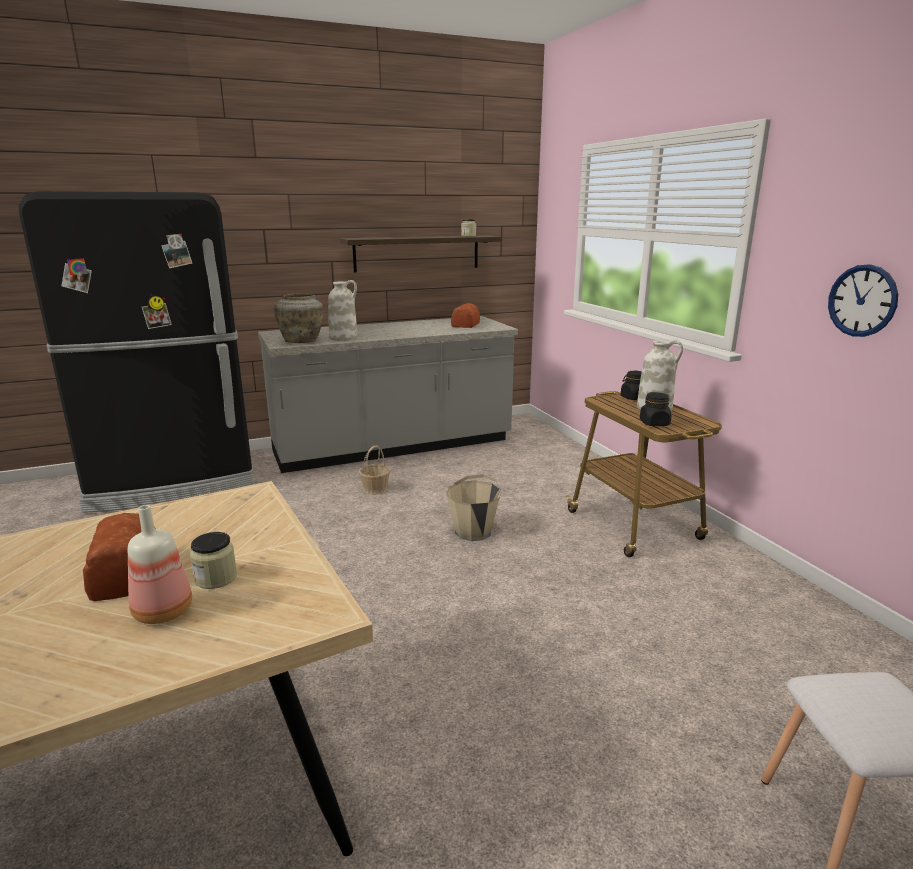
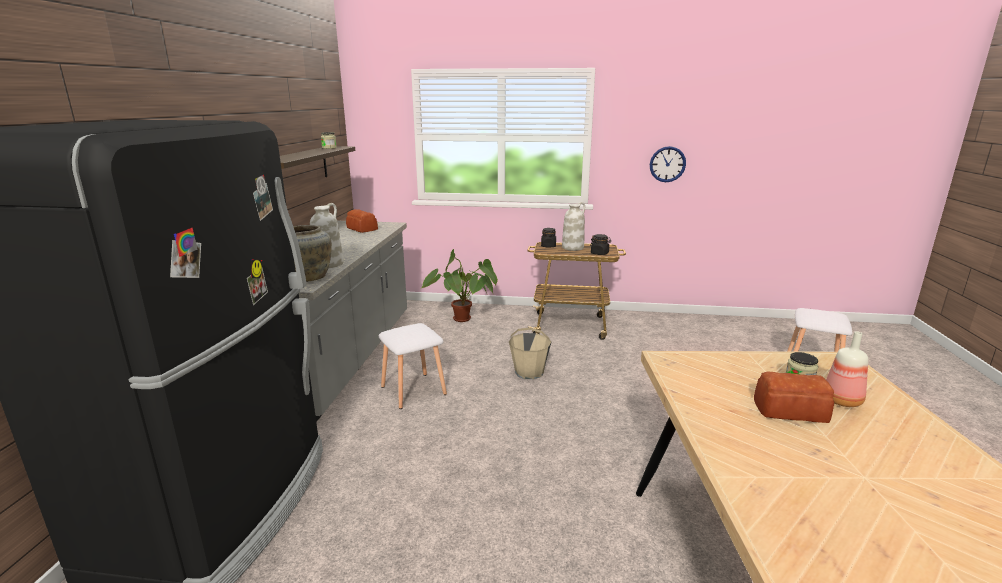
camera: 60 degrees left, 0 degrees up
(375, 489) = (414, 390): basket -> white stool
(545, 468) = (464, 322): none -> potted plant

